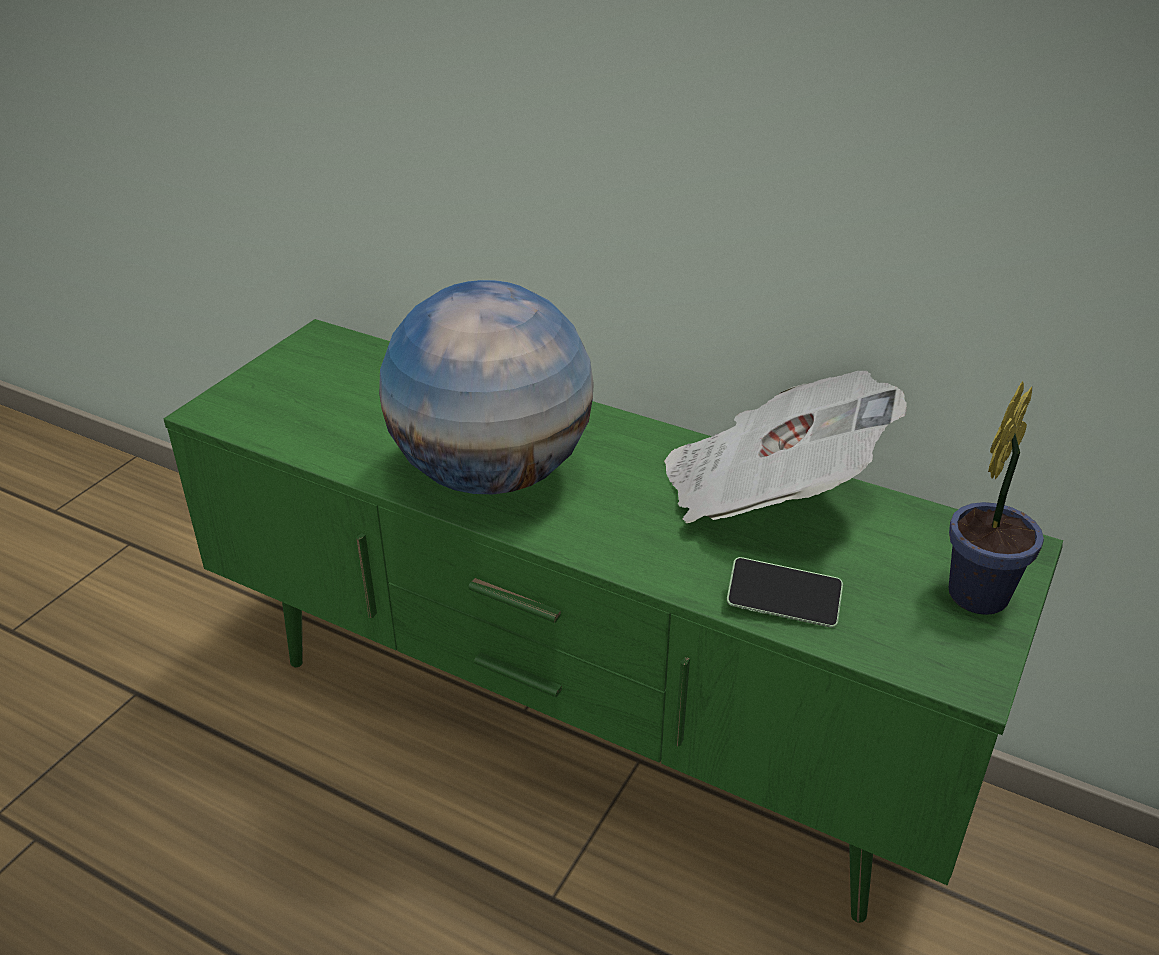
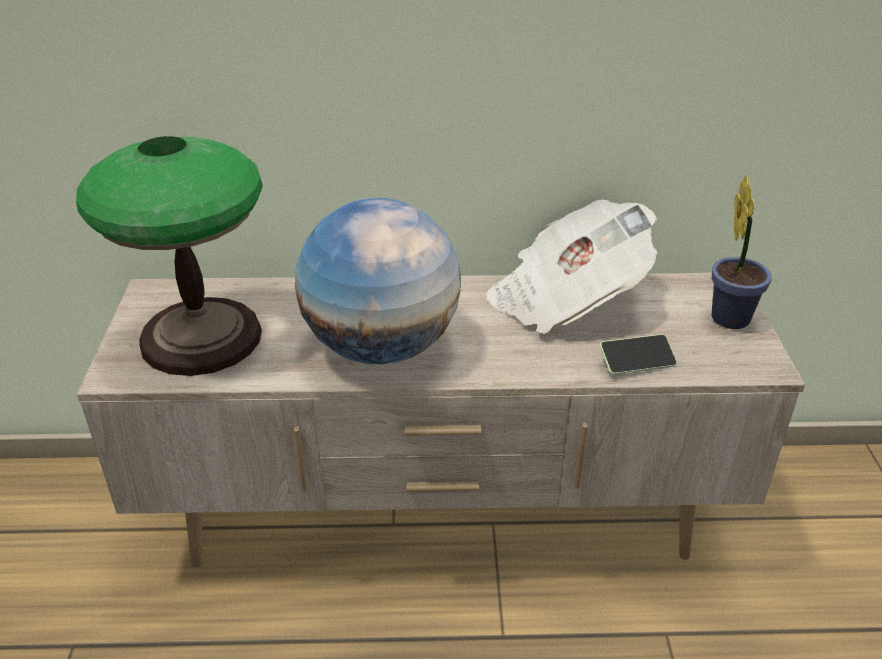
camera: 30 degrees left, 0 degrees up
(321, 402) = (201, 338): none -> table lamp
(579, 731) = (440, 521): green tv stand -> beige tv stand

